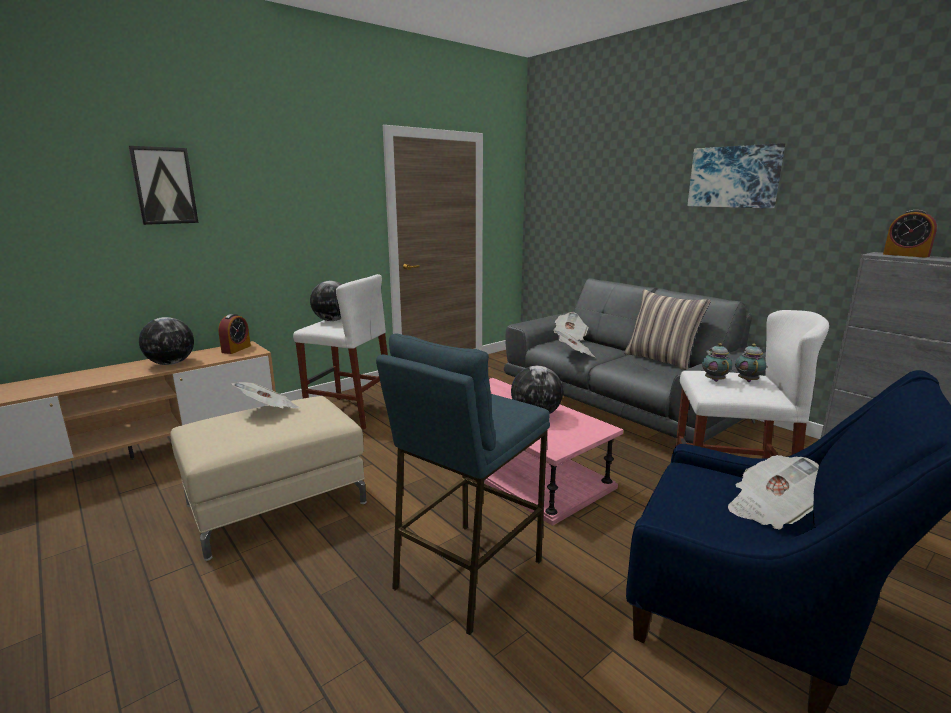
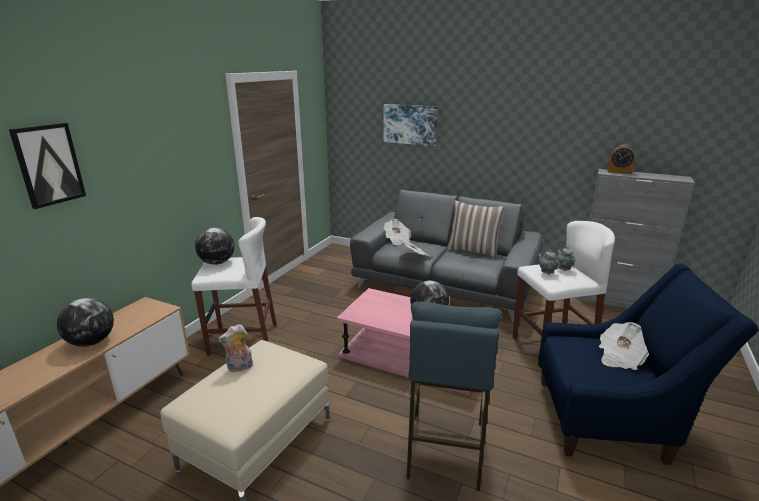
camera: 25 degrees left, 5 degrees up
(236, 349) = (140, 310): alarm clock -> none
(269, 410) = (239, 367): newspaper -> plush toy
(734, 177) = (506, 115): picture -> picture (410, 124)

